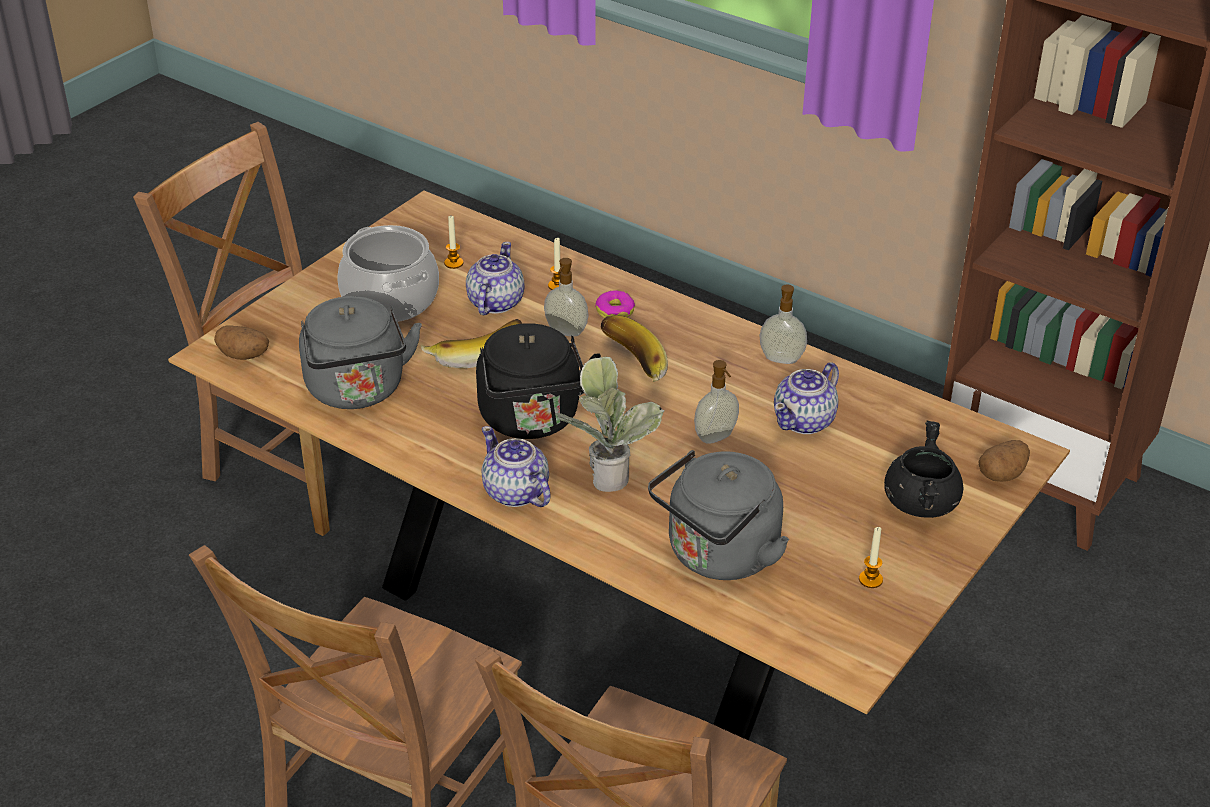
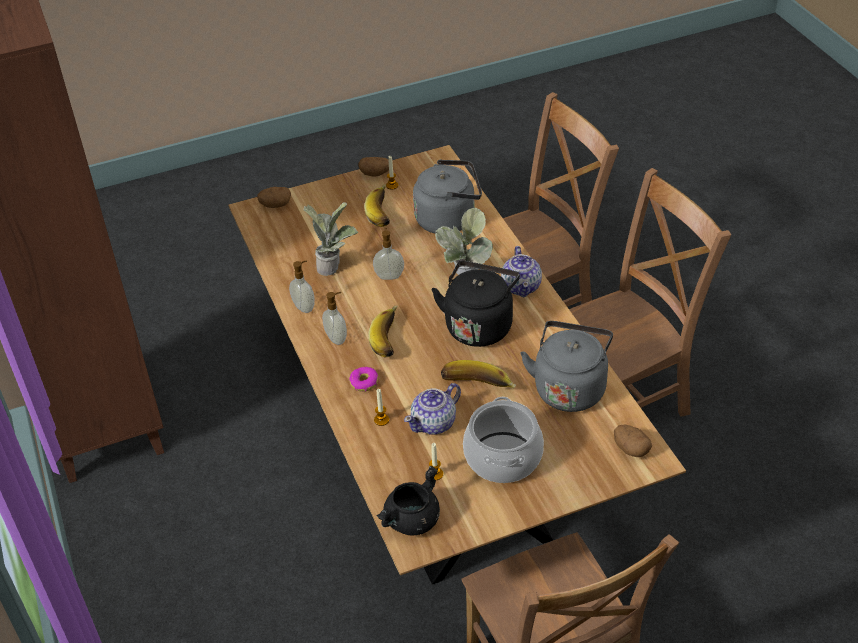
camera: 145 degrees left, 5 degrees up
(565, 332) = (409, 379): soap dispenser -> soap dispenser (337, 338)
(805, 421) = (334, 266): teapot -> potted plant
(827, 526) = (384, 213): none -> banana
(920, 503) = (329, 207): black cooking pot -> black cooking pot (412, 521)
(922, 590) = (375, 174): none -> potato

